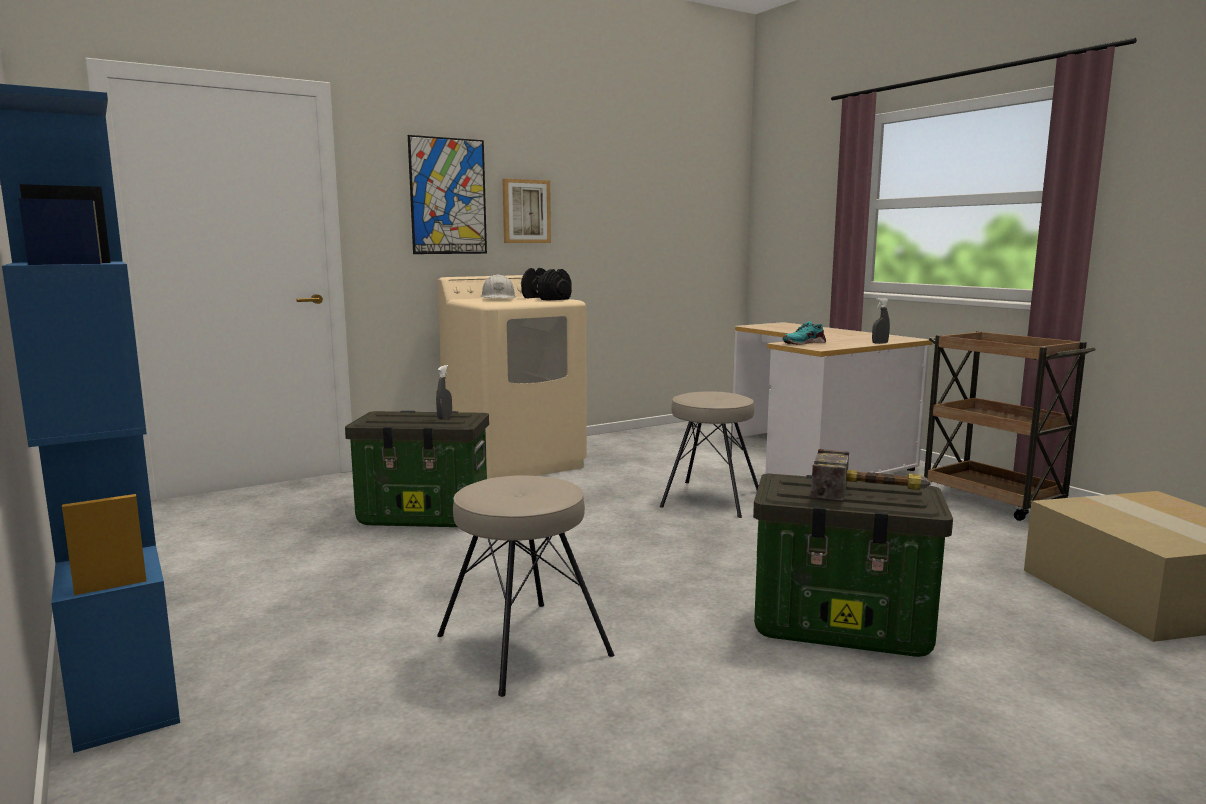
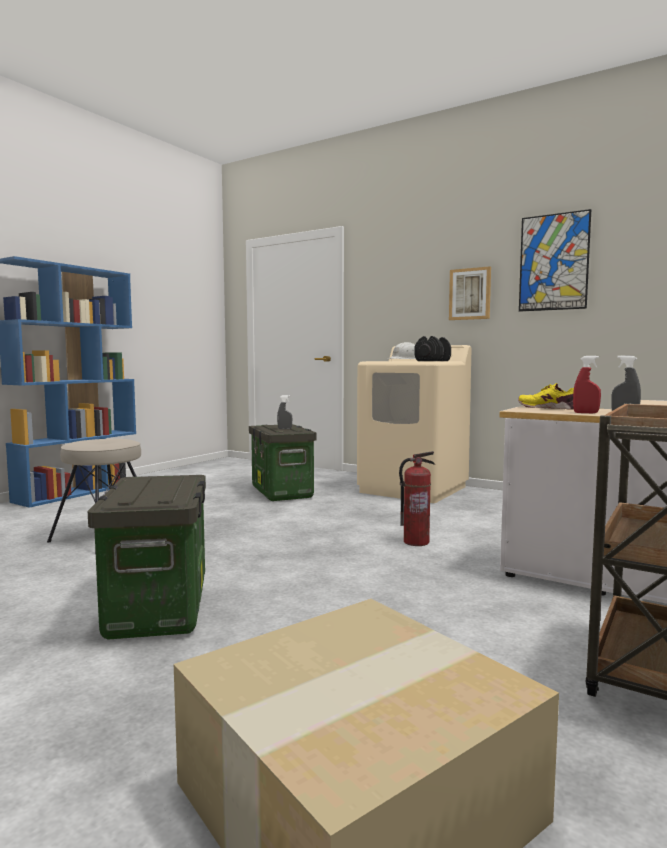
camera: 65 degrees right, 5 degrees down
(448, 196) = (409, 288): picture -> picture (553, 262)
(710, 498) = (416, 542): beige stool -> fire extinguisher
(803, 343) = (548, 408): turquoise shoe -> yellow shoe
(854, 344) = (586, 413): none -> red spray bottle
(870, 493) = (147, 491): hammer -> none

